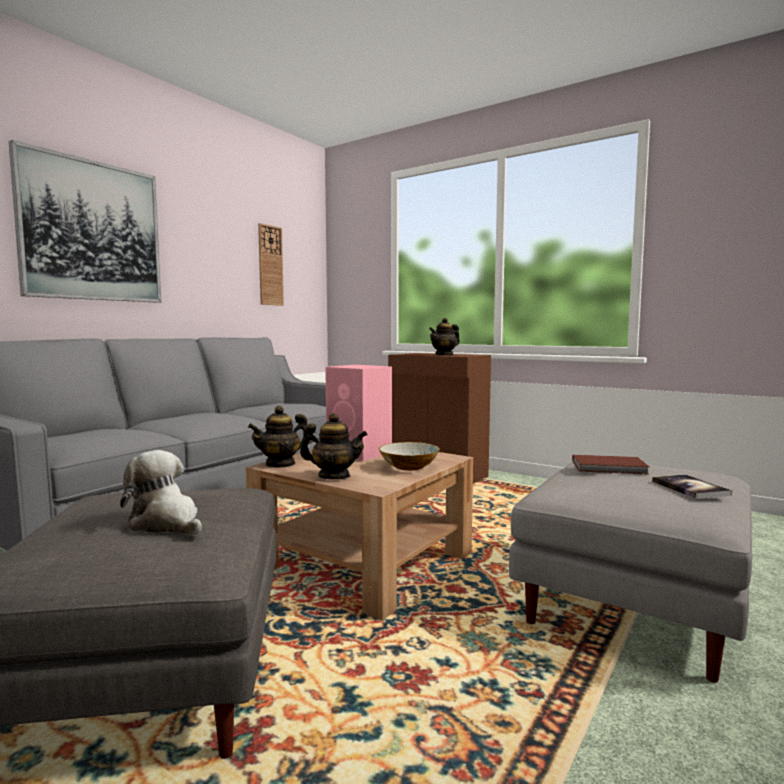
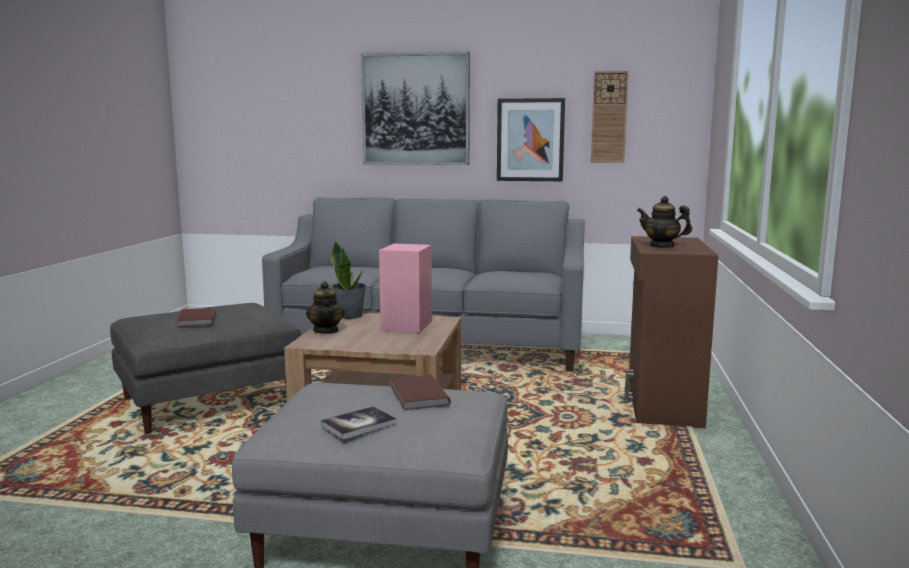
camera: 65 degrees right, 5 degrees up
(166, 523) = (195, 319): plush toy -> brown book
(213, 280) = (530, 140): none -> picture
(280, 464) = (350, 315): teapot -> potted plant
(409, 467) = (373, 343): bowl -> none

